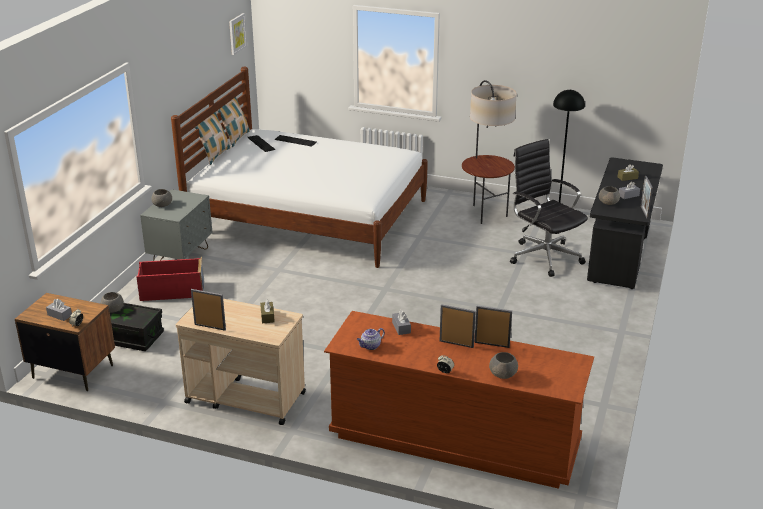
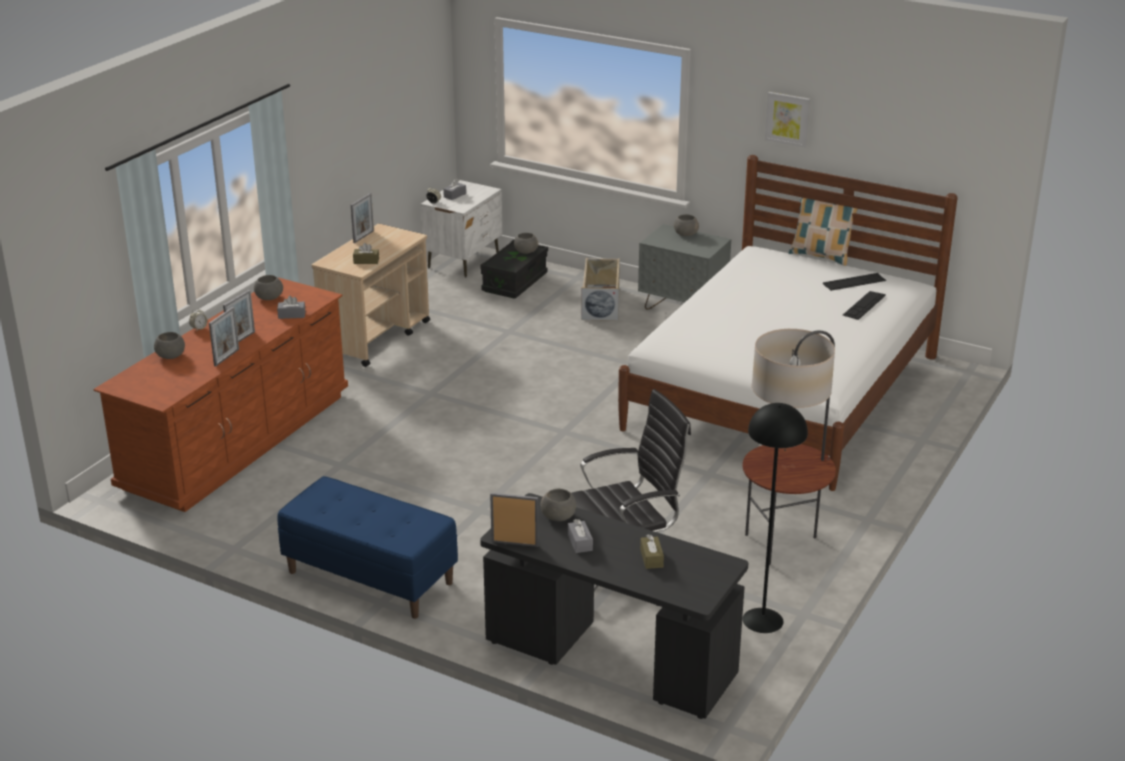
camera: 100 degrees right, 0 degrees up
(72, 371) = (464, 261): brown nightstand -> white nightstand
(172, 292) = (600, 303): red storage box -> beige storage box
(235, 138) = (883, 270): pillow -> none
(237, 33) = (962, 143): picture -> picture (787, 119)
(370, 346) = (268, 297): teapot -> grey bowl
(599, 340) = (369, 577): none -> blue bench

